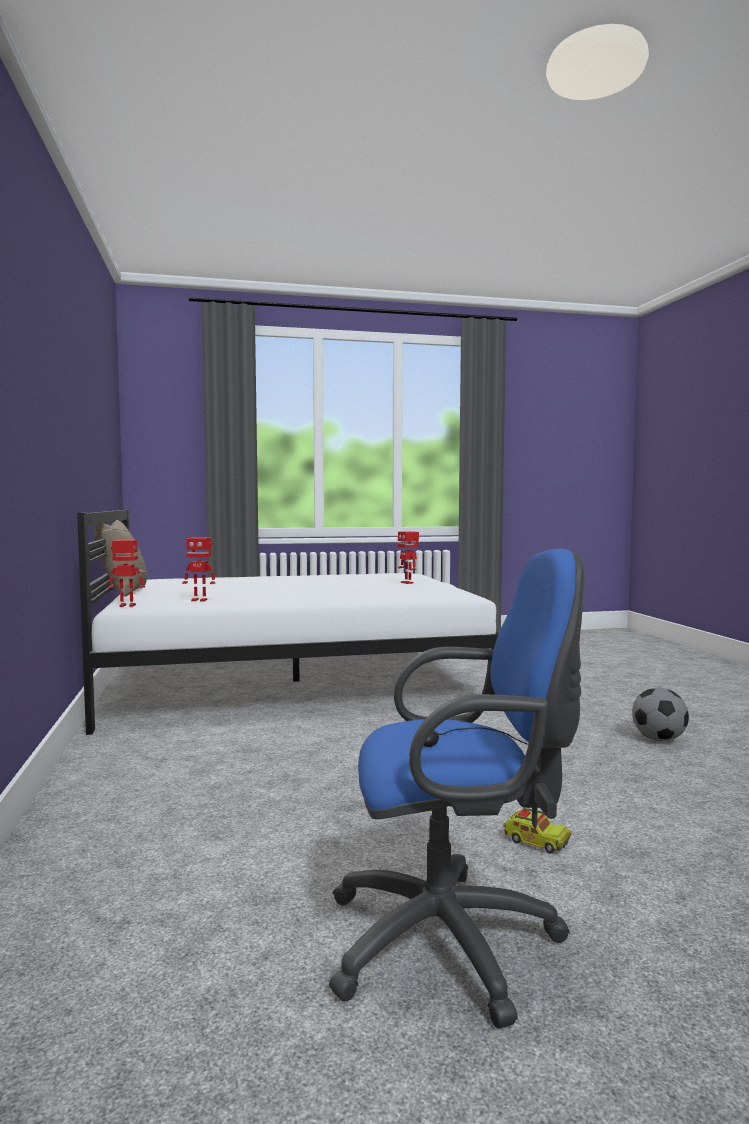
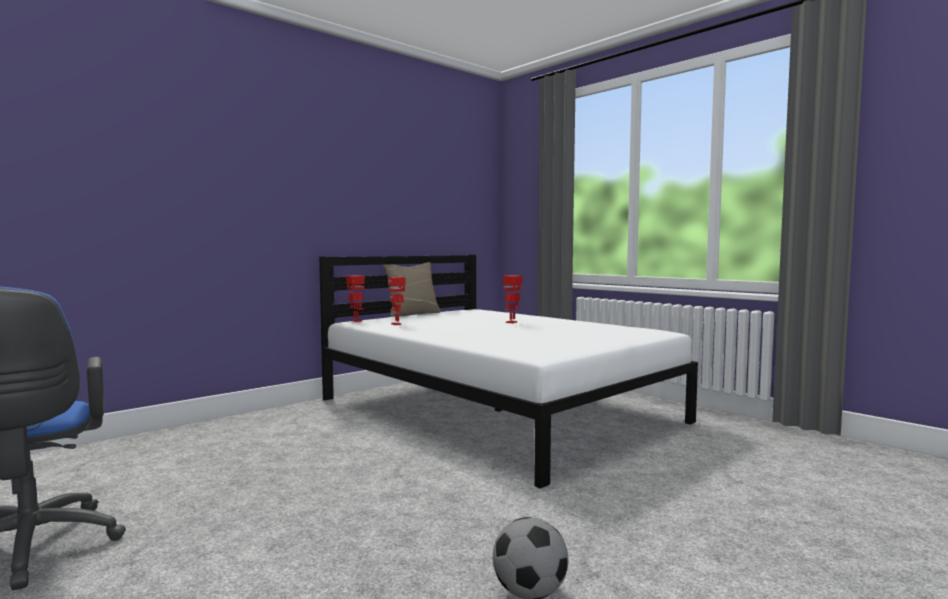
camera: 60 degrees right, 0 degrees up
(407, 583) = (593, 338): toy robot -> toy robot (512, 322)
(536, 842) = (186, 556): toy truck -> none

